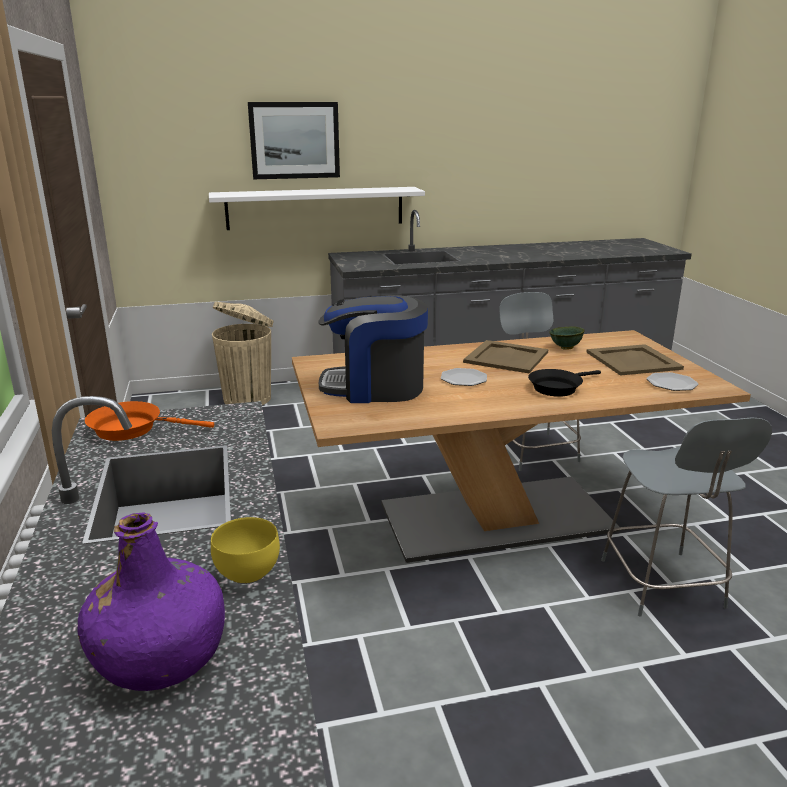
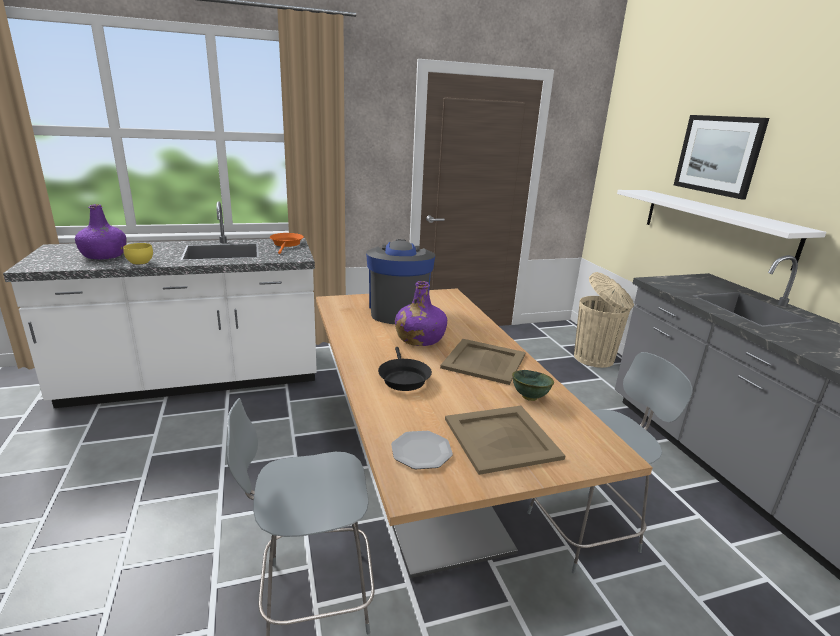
camera: 85 degrees right, 0 degrees up
(463, 379) = (419, 339): plate -> purple bottle
(558, 387) = (403, 378): black frying pan -> black frying pan turned 150 degrees counterclockwise

